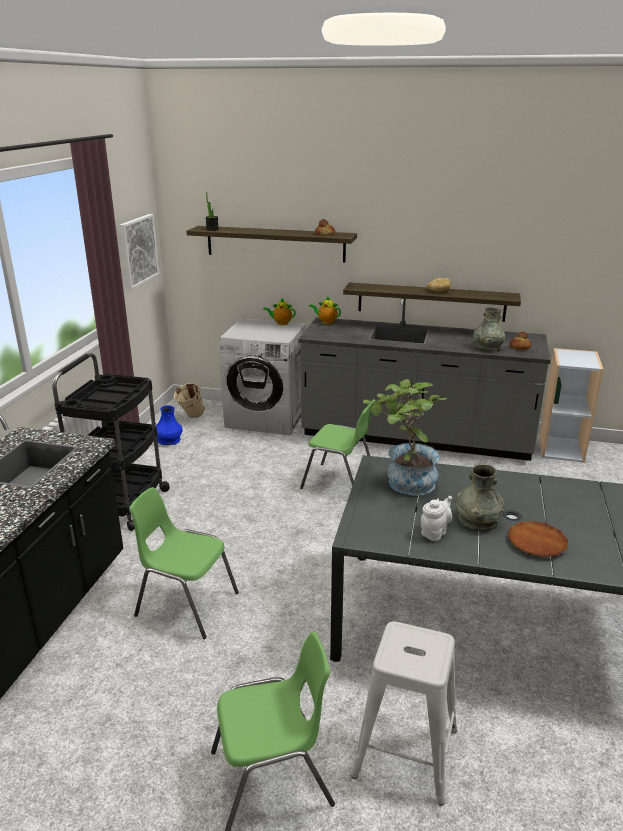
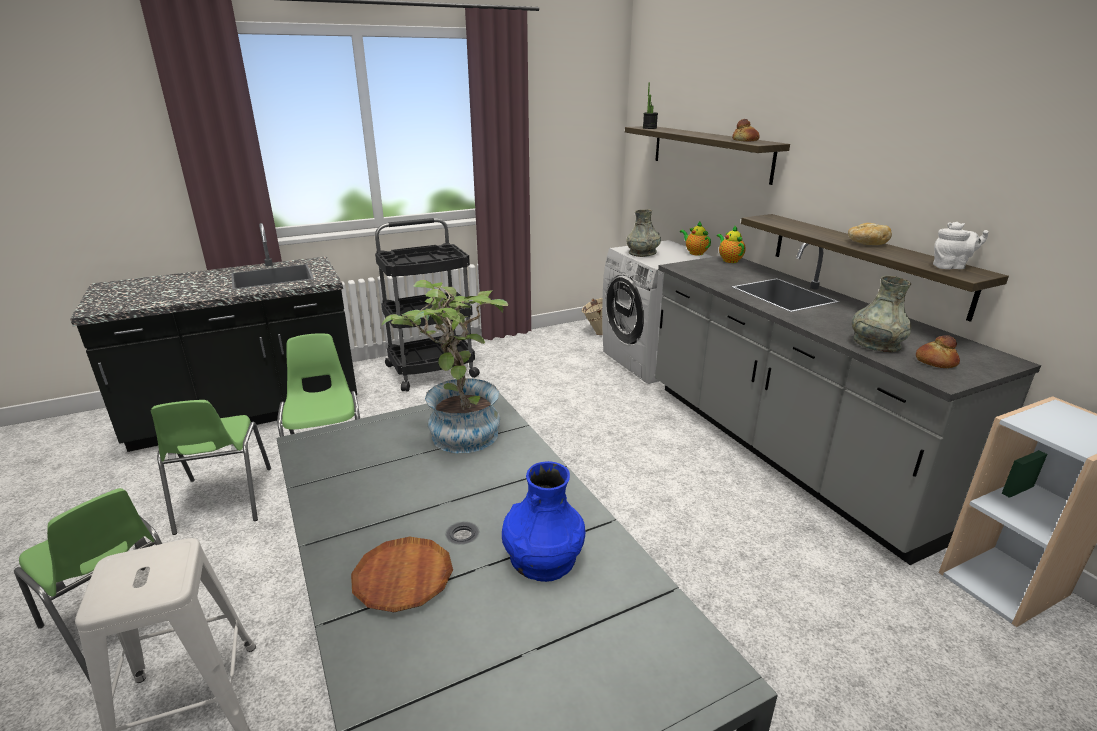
camera: 50 degrees right, 0 degrees up
(138, 250) = (580, 144): picture -> none
(168, 440) = (547, 343): blue vase -> blue vase (543, 556)
(340, 483) = (612, 447): green chair -> green chair (223, 501)
(435, 532) = (358, 487): white teapot -> white teapot (951, 267)
(478, 520) = (420, 508): grey vase -> grey vase (642, 253)

